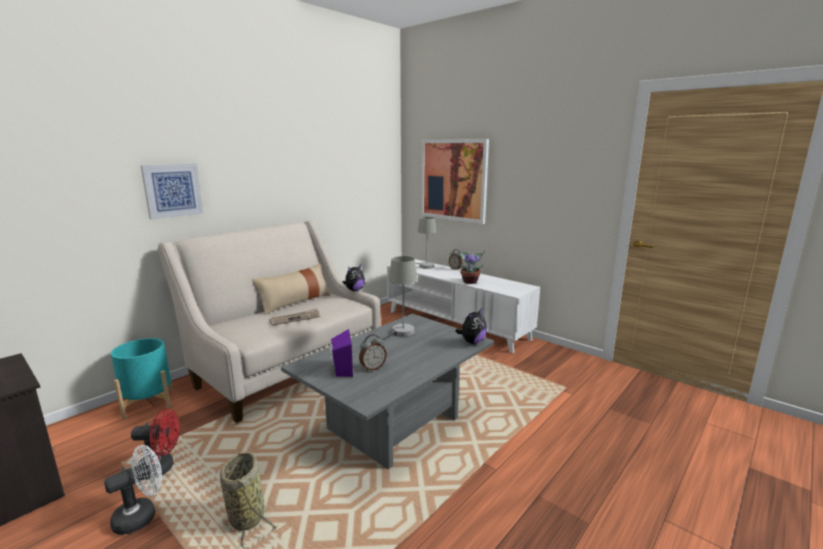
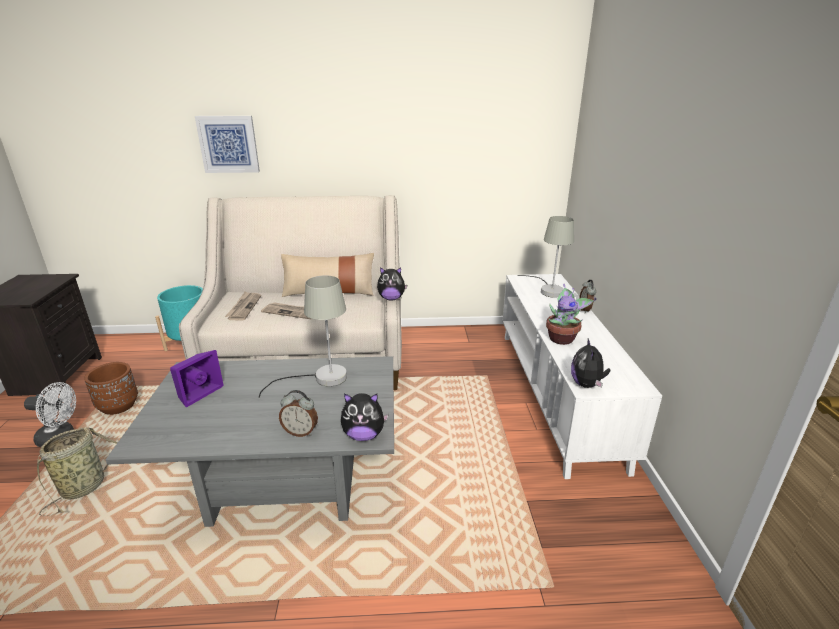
camera: 45 degrees right, 10 degrees up
(161, 468) = (119, 406): red fan -> brown planter
(249, 328) = (244, 307): none -> newspaper
(372, 368) = (218, 407): alarm clock -> alarm clock (301, 432)
(453, 180) = (614, 162): picture -> none
(512, 292) = (586, 384): none -> plush toy

